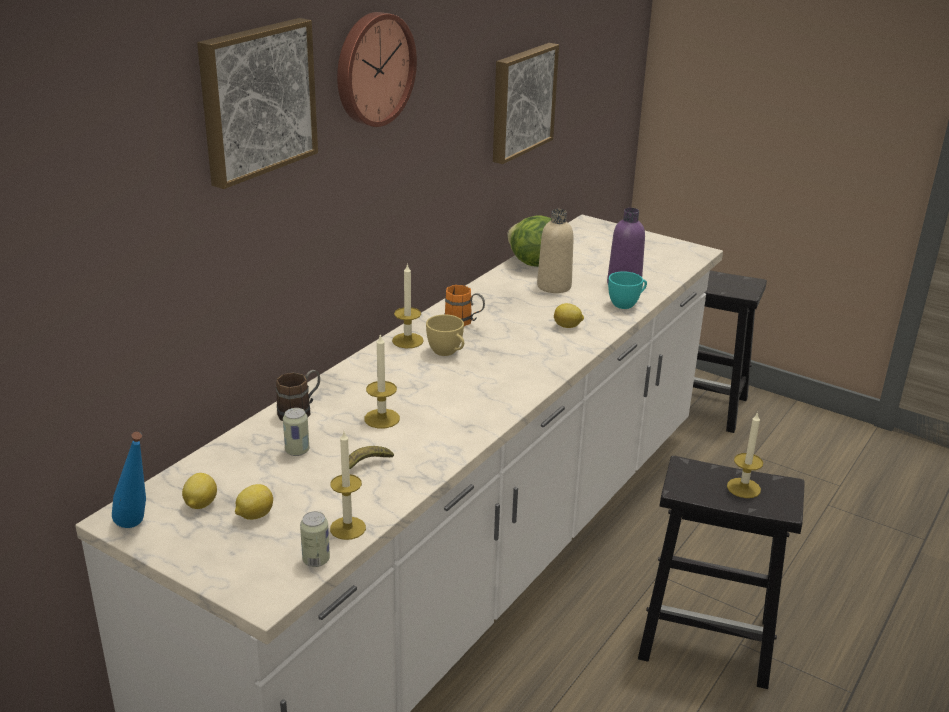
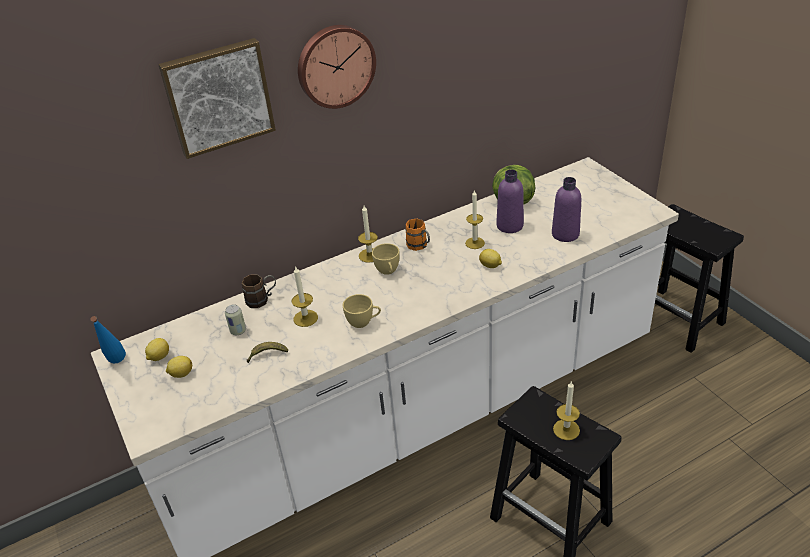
camera: 30 degrees right, 10 degrees up
(316, 560) = (190, 418): can -> none
(347, 528) = (224, 399): candle -> candle (475, 243)
(464, 407) = (363, 322): none -> yellow cup
(521, 101) = (510, 74): picture -> none
(554, 286) = (509, 226): beige bottle -> purple bottle
(627, 304) = (552, 253): turquoise cup -> none

